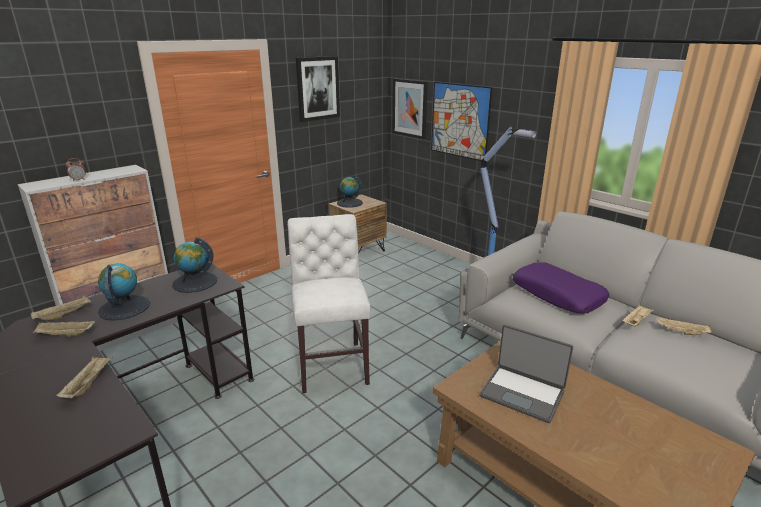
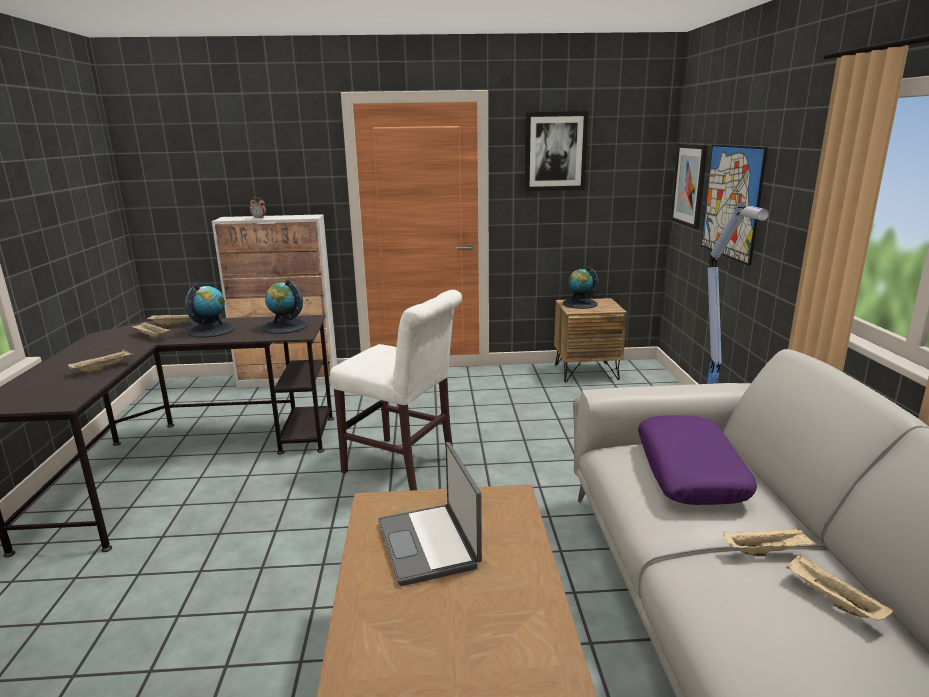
camera: 40 degrees right, 5 degrees down
(332, 363) = (404, 466): white chair -> white chair turned 90 degrees clockwise

